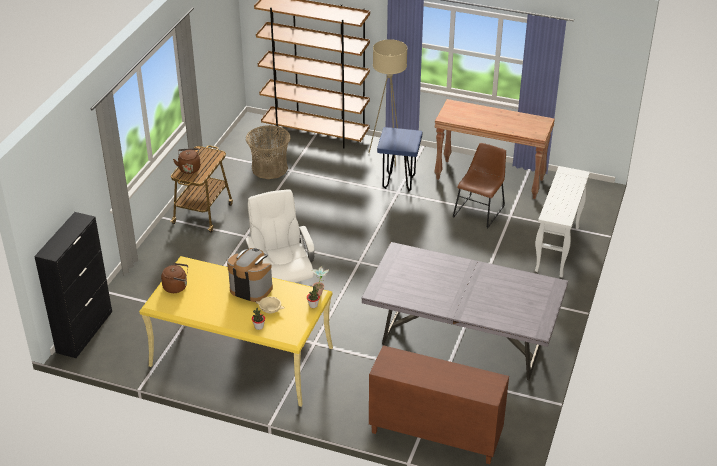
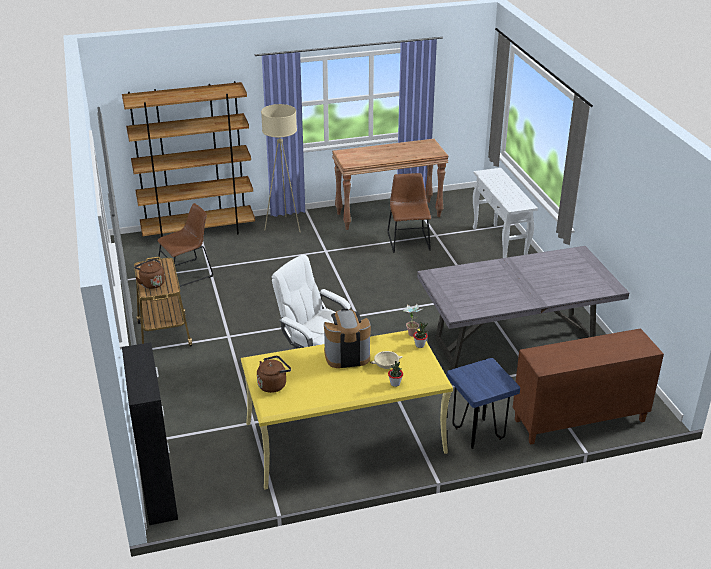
camera: 35 degrees left, 5 degrees down
(269, 168) = (187, 273): basket -> brown chair
(398, 183) = (318, 243): blue stool -> blue stool (478, 434)

